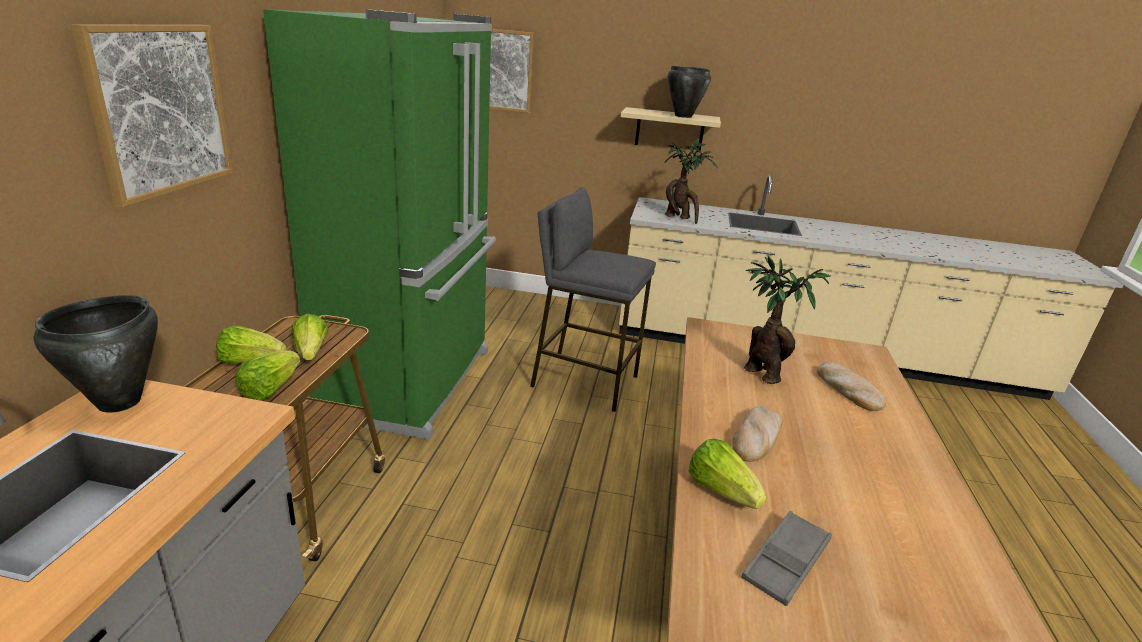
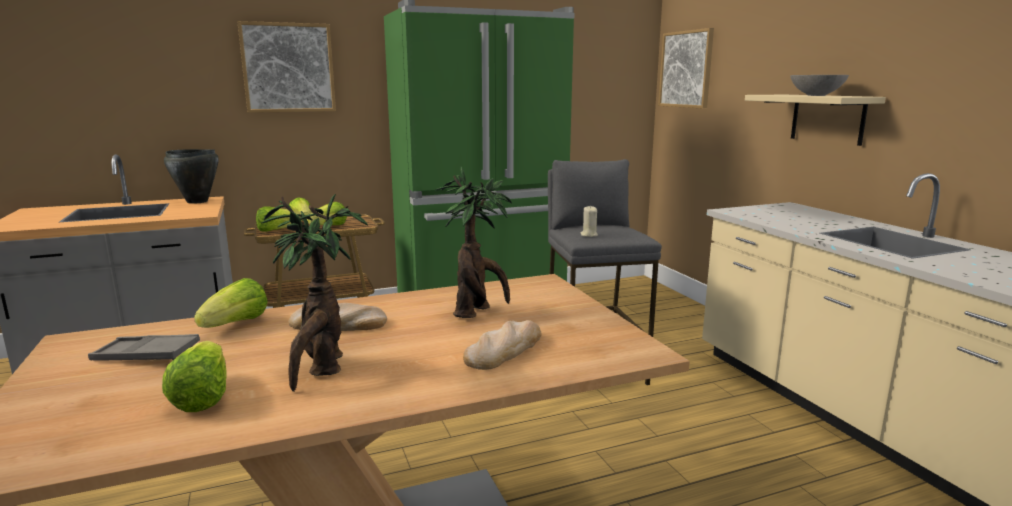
camera: 60 degrees right, 10 degrees down
(616, 269) = (589, 235): none -> beige candle
(680, 218) = (772, 218): potted plant -> potted plant (321, 369)
(683, 116) = (815, 95): black cooking pot -> grey bowl
(901, 539) = (203, 397): none -> lettuce

